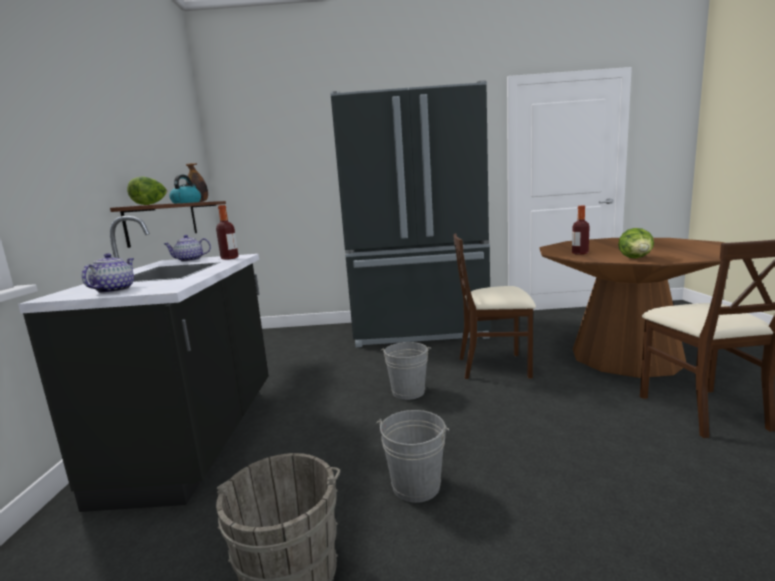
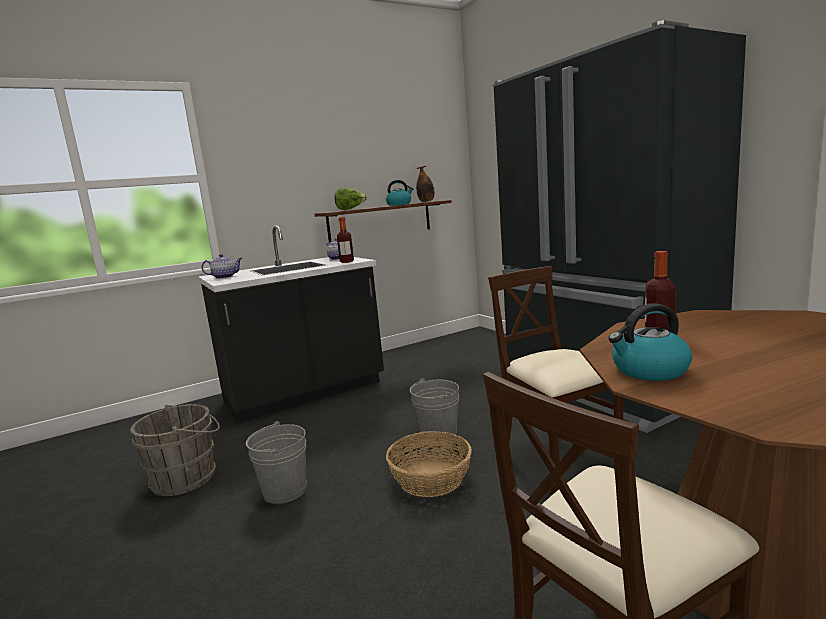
camera: 60 degrees right, 0 degrees up
(471, 409) = (431, 478): none -> basket
(636, 259) = (649, 371): lettuce -> kettle

